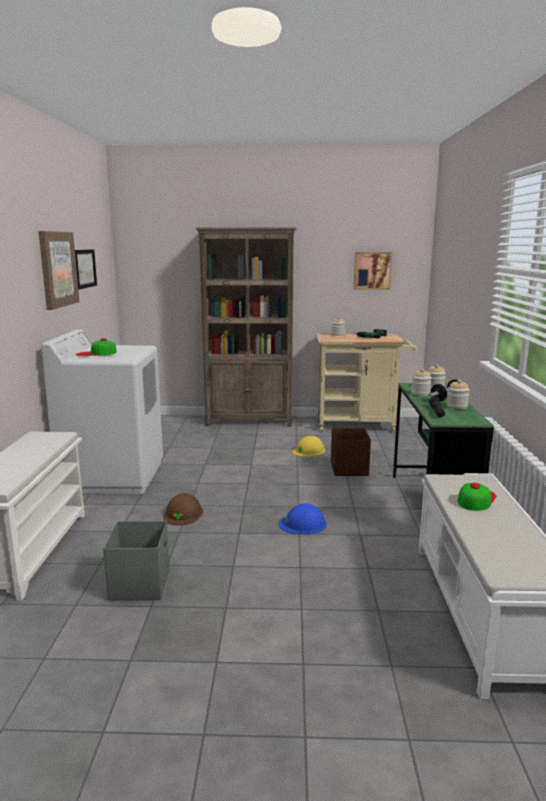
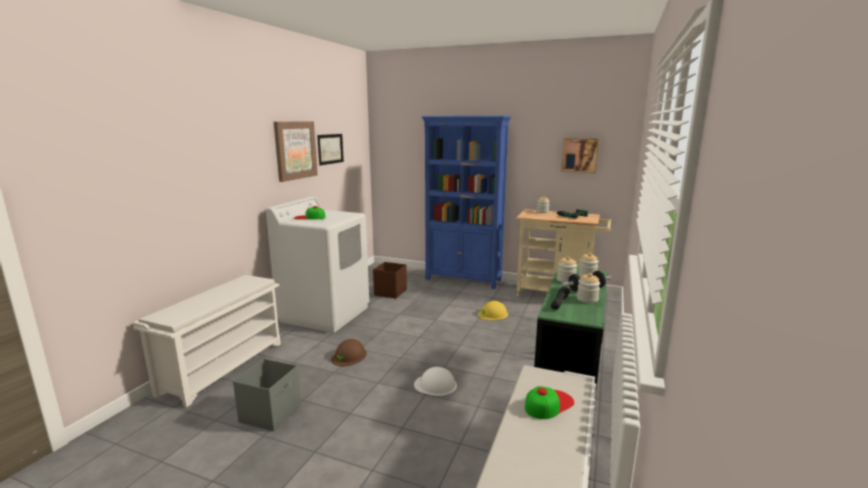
camera: 20 degrees right, 0 degrees up
(250, 421) = (464, 279): brown bookcase -> blue bookcase
(303, 524) = (435, 385): blue hard hat -> white hard hat
(349, 469) = (516, 337): brown storage box -> brown storage box (391, 292)

